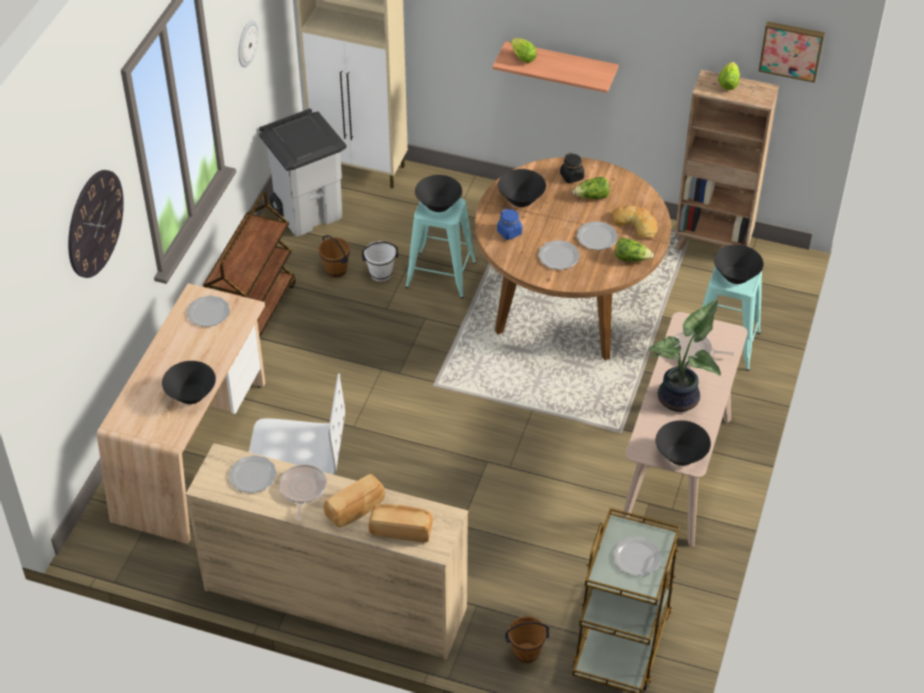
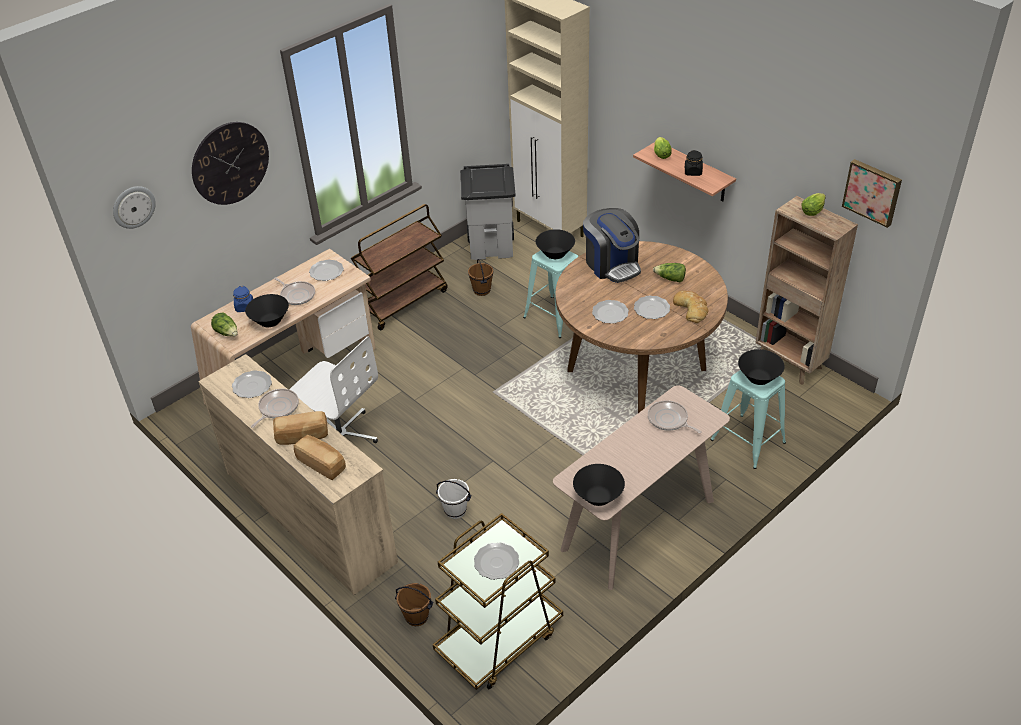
camera: 30 degrees right, 5 degrees down
(196, 353) = (297, 295): none -> frying pan
(246, 43) = (454, 90): wall clock -> wall clock (133, 206)
(381, 274) = (512, 303): white bucket -> white bucket (455, 511)
(509, 232) = (584, 284): blue jar -> blue jar (245, 307)
(521, 199) = (612, 264): black bowl -> coffee machine
(572, 176) = (664, 260): black jar -> black jar (693, 172)
(631, 258) = (669, 332): lettuce -> lettuce (227, 332)
(681, 398) = (632, 452): potted plant -> none

